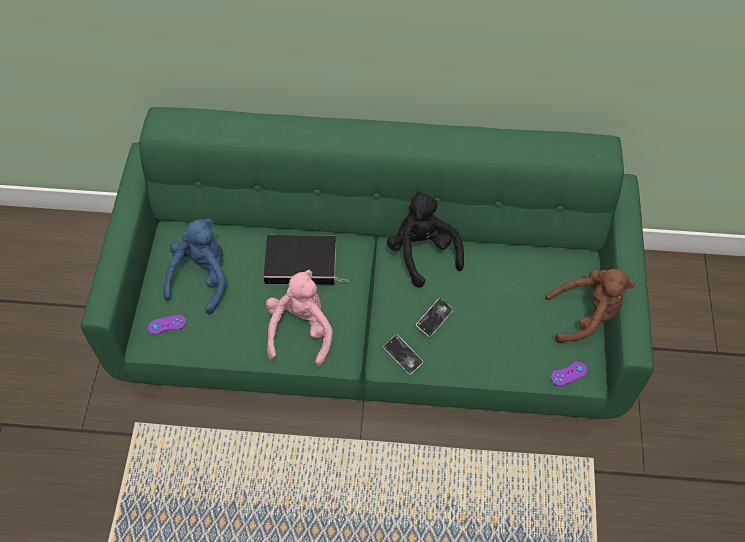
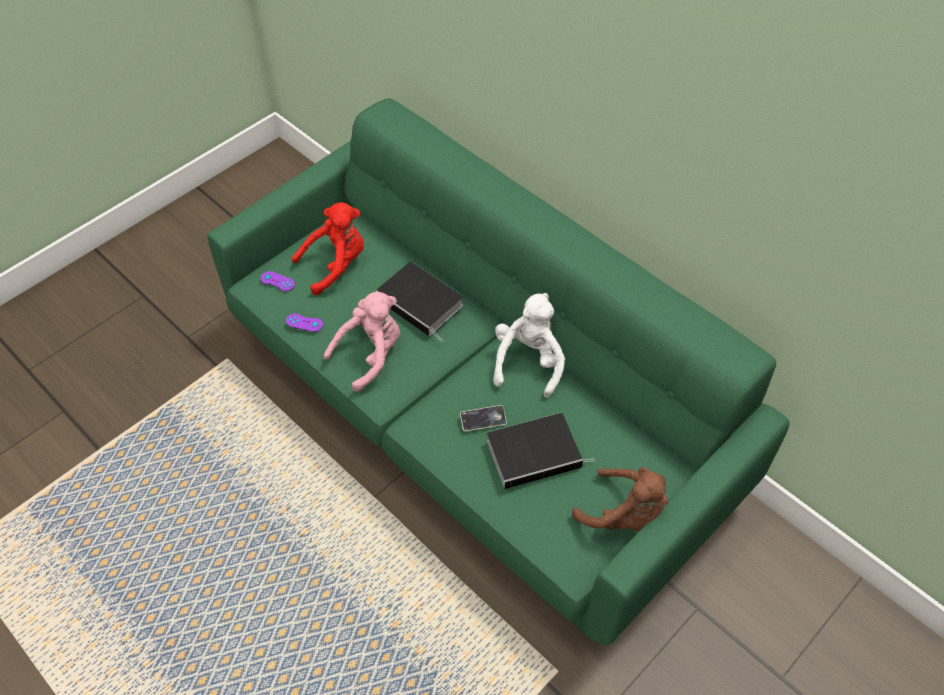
camera: 40 degrees right, 5 degrees down
(202, 278) = (336, 265): blue plush toy -> red plush toy
(403, 355) = (429, 431): phone -> none
(422, 253) = (528, 362): black plush toy -> white plush toy
(492, 315) = (536, 452): none -> book
(568, 373) = (557, 552): purple game controller -> purple game controller (304, 323)

